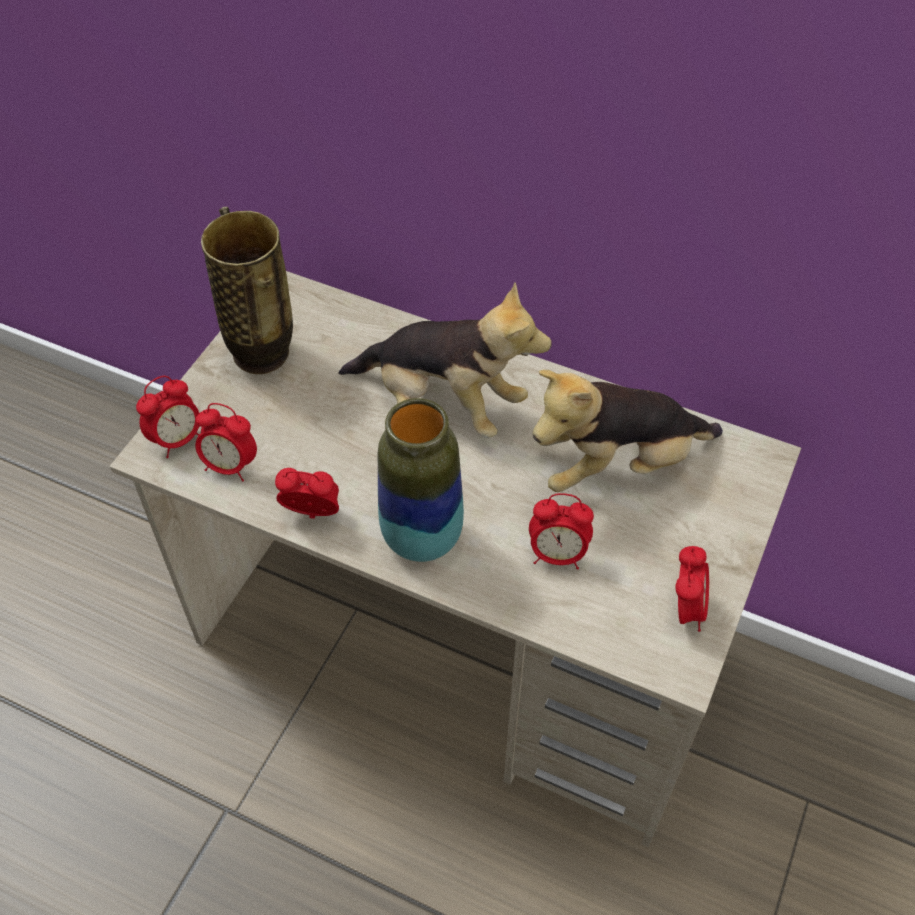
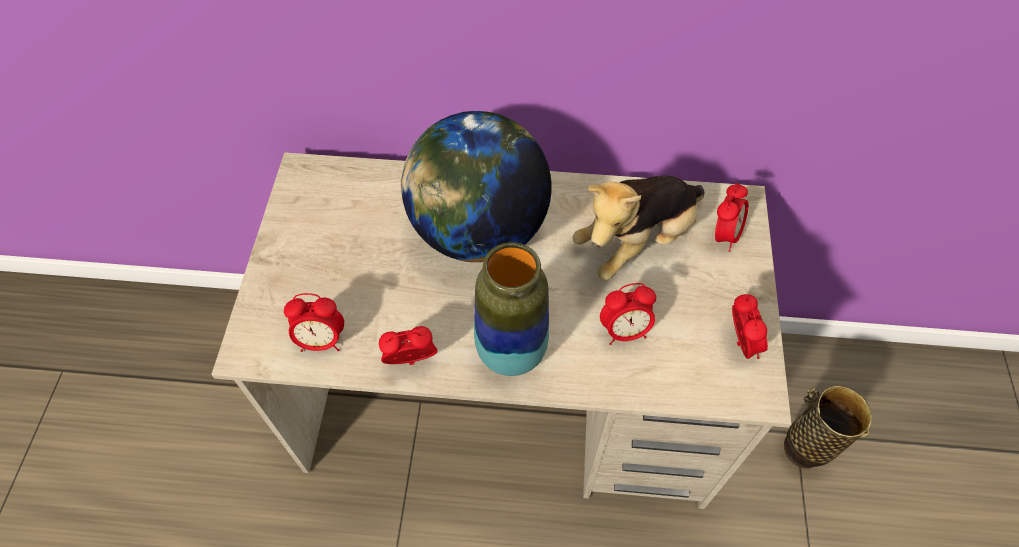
camera: 20 degrees left, 5 degrees up
(177, 440) = (264, 331): alarm clock -> alarm clock (724, 235)
(262, 354) = (307, 232): vase -> vase (802, 450)
(443, 404) = (478, 231): plush toy -> globe

